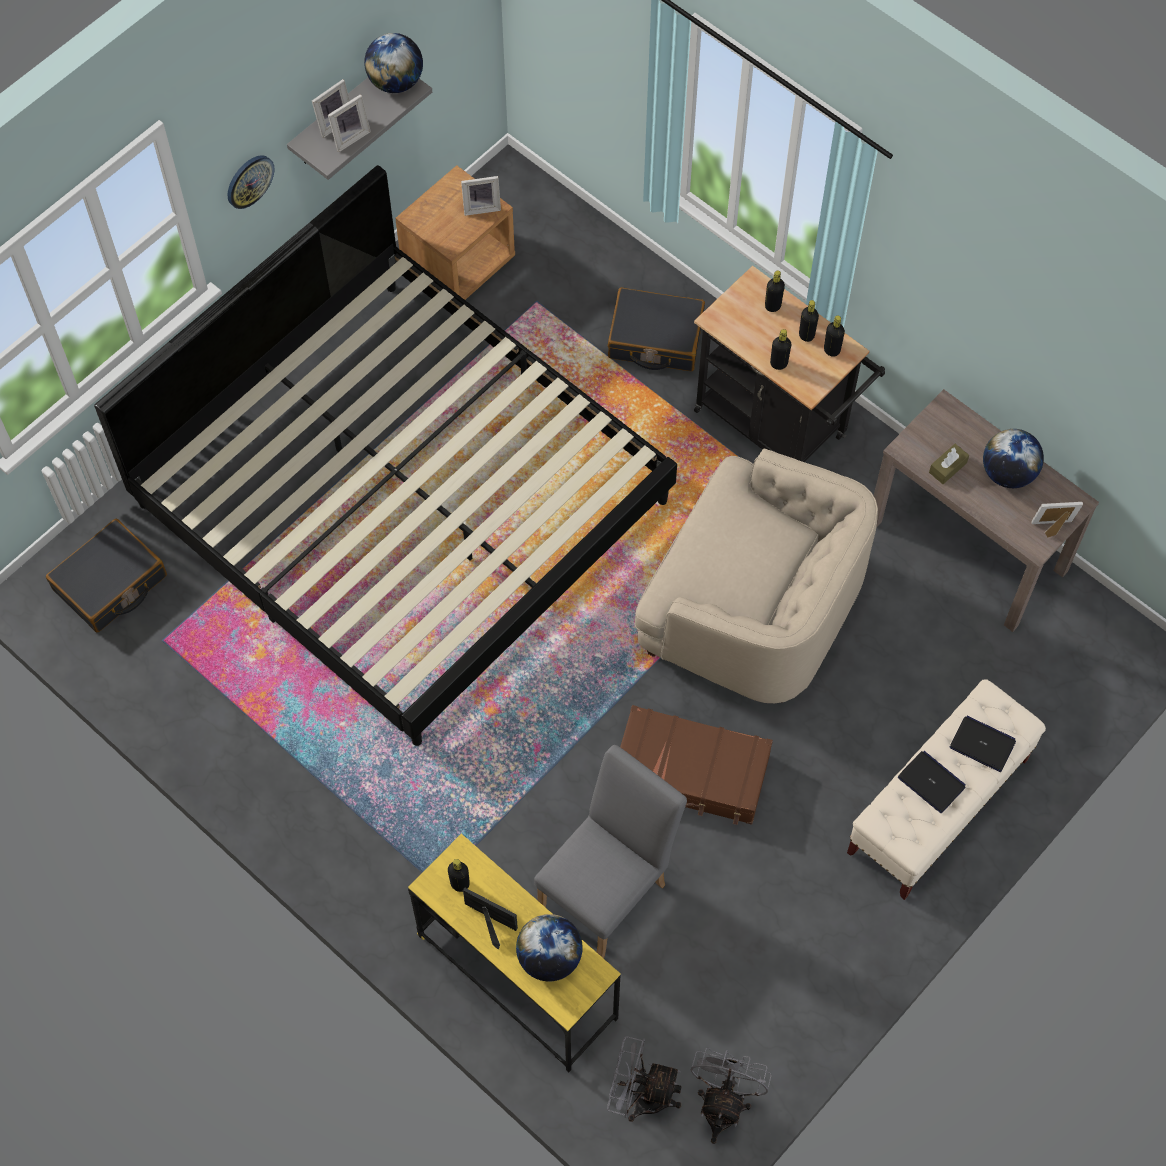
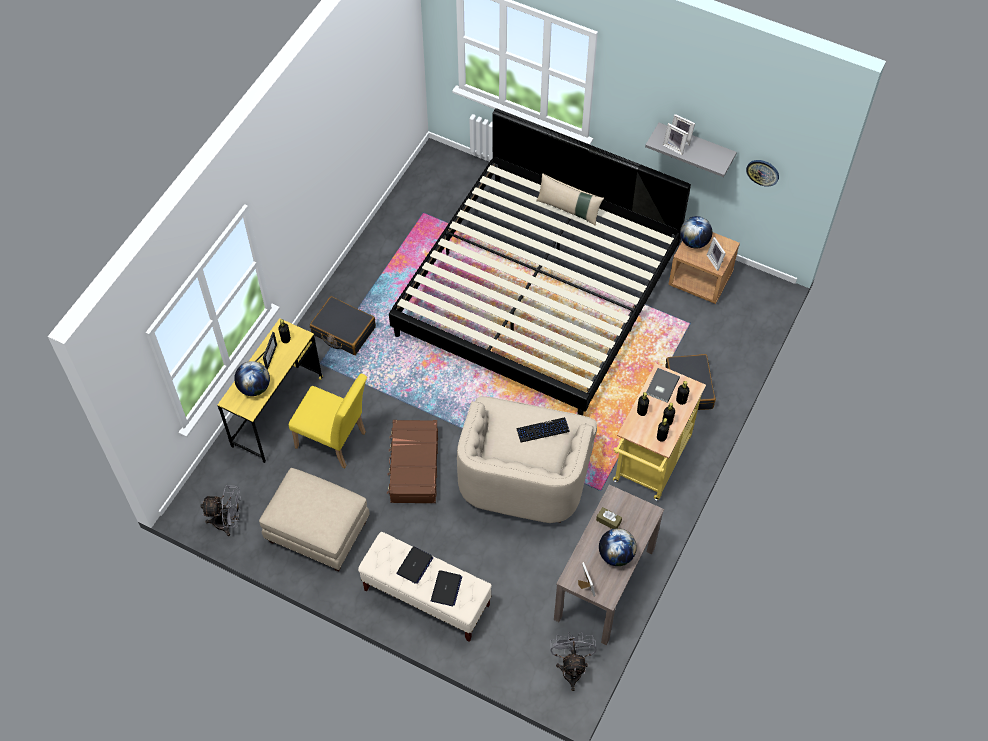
camera: 75 degrees right, 5 degrees down
(110, 583) = (448, 182): black suitcase -> black suitcase (343, 331)
(249, 181) = (631, 115): wall clock -> wall clock (763, 172)
(287, 389) = (568, 209): none -> beige pillow
(396, 82) = (720, 157): globe -> globe (694, 242)
(609, 890) = (335, 442): grey chair -> yellow chair
(640, 1096) = (225, 482): grey fan -> grey fan (571, 668)
(734, 531) = (542, 430): none -> keyboard
(739, 324) = (661, 386): none -> grey book
(777, 428) = (650, 464): black cart -> yellow cart
(779, 954) = (317, 532): none -> beige ottoman

